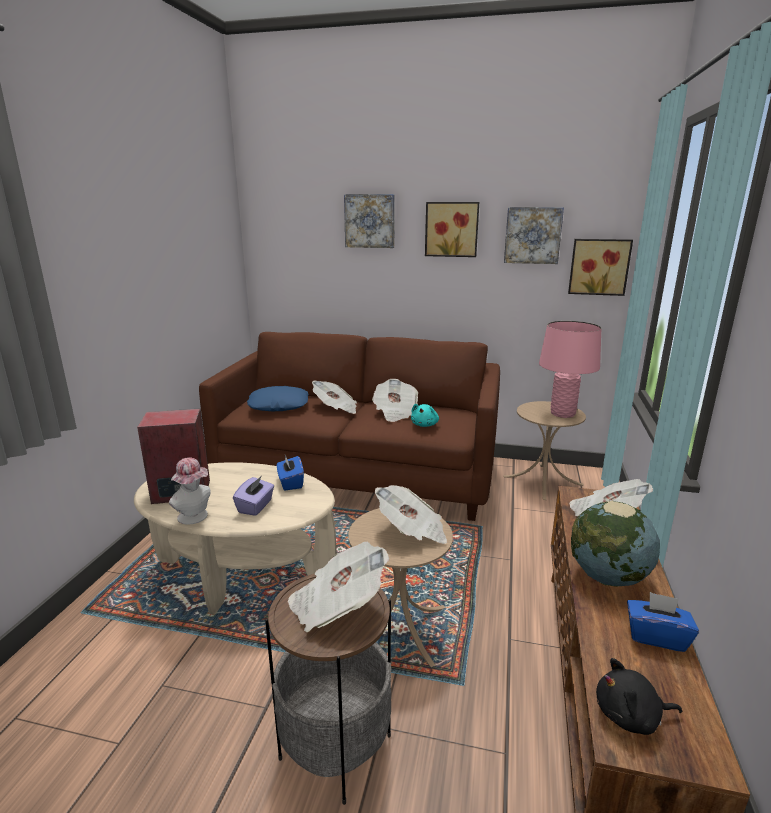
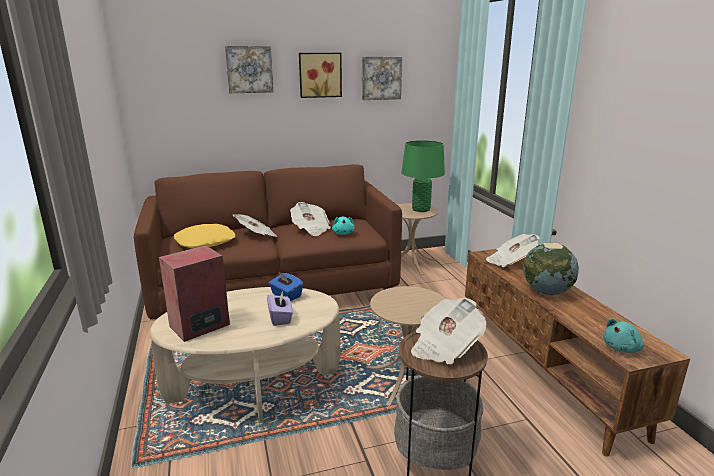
camera: 30 degrees left, 0 degrees up
(195, 517) = (240, 339): hat -> none
(279, 405) = (205, 242): blue pillow -> yellow pillow
(412, 531) = (415, 300): newspaper -> none
(563, 414) = (421, 209): pink table lamp -> green table lamp
(599, 267) = (426, 99): picture -> none
(630, 716) = (622, 348): black plush toy -> turquoise plush toy
(656, 636) = (596, 311): blue tissue box -> none

